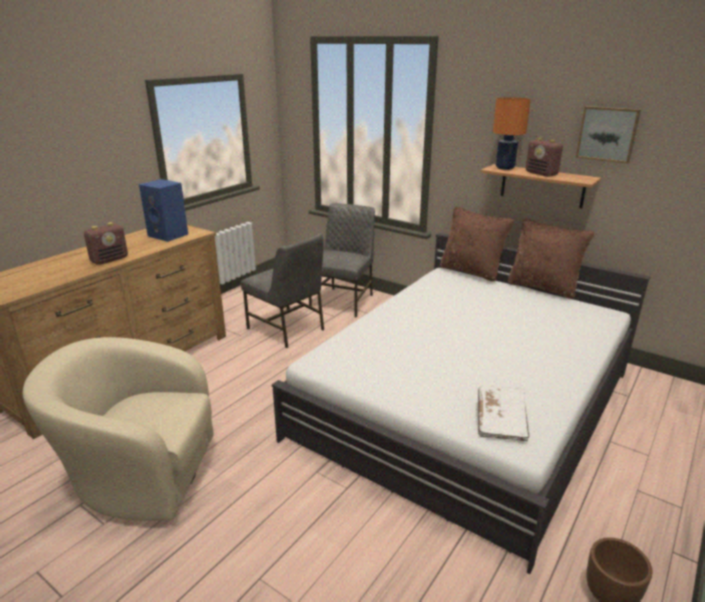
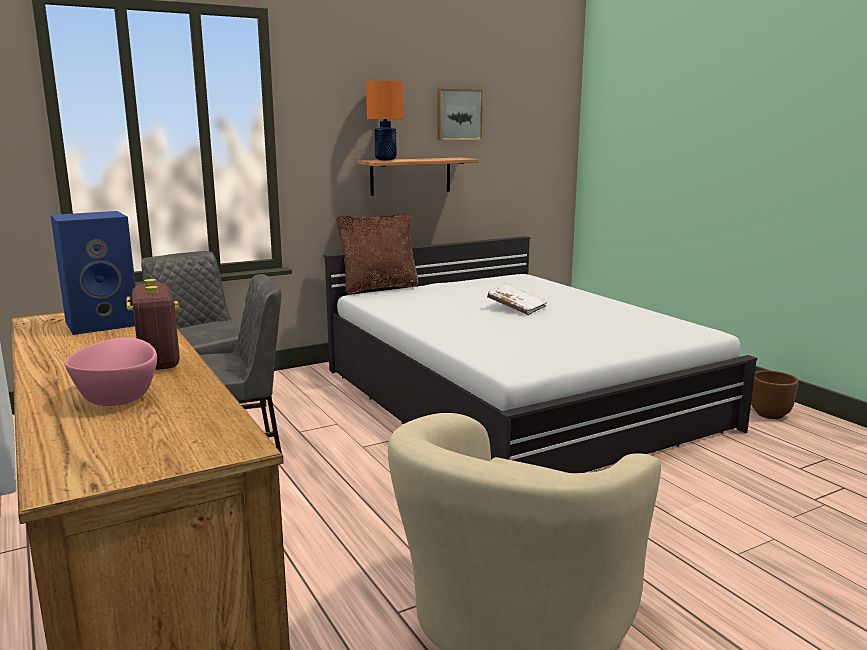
camera: 65 degrees left, 10 degrees down
(60, 267) = (119, 396): none -> pink bowl
(501, 421) = (671, 330): white book -> white book (516, 308)
(541, 174) = (423, 159): radio -> none
(543, 289) = (451, 279): brown pillow -> none

